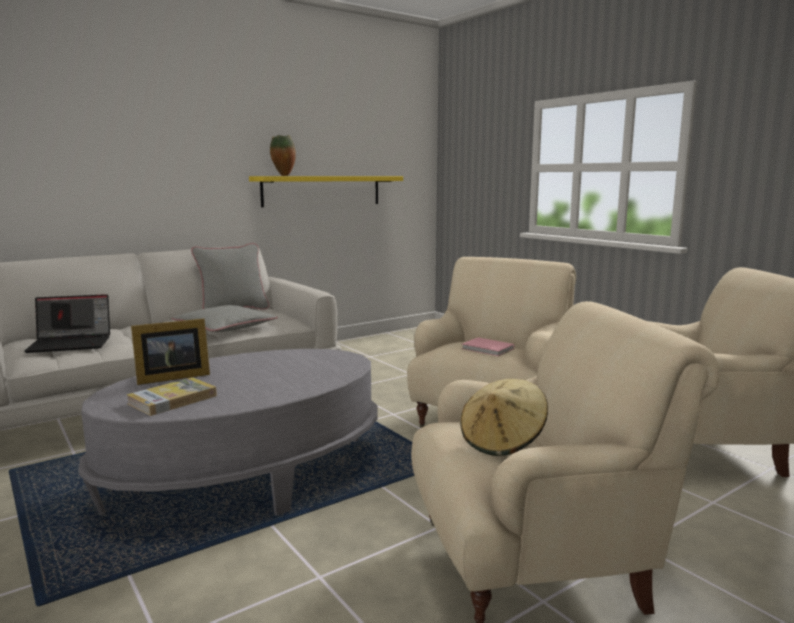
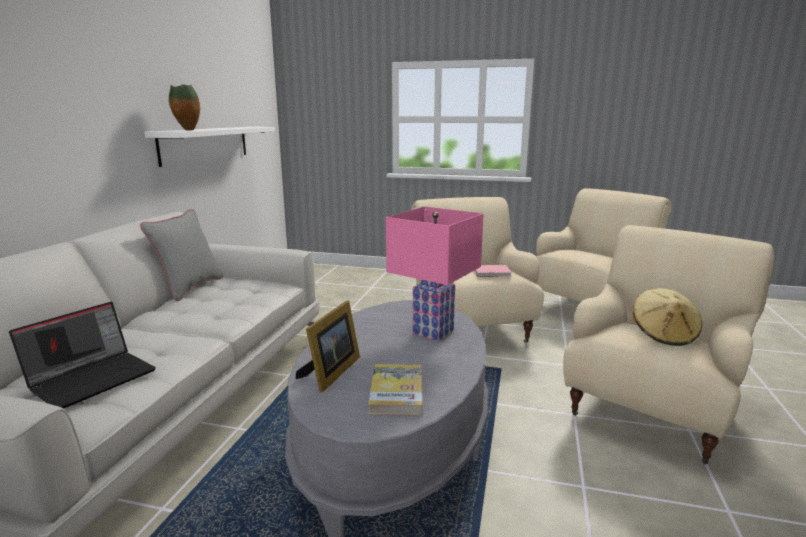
camera: 40 degrees left, 5 degrees up
(225, 327) = (228, 307): grey pillow -> none
(300, 376) = (432, 332): none -> pink table lamp
(322, 191) = (205, 144): yellow shelf -> white shelf

